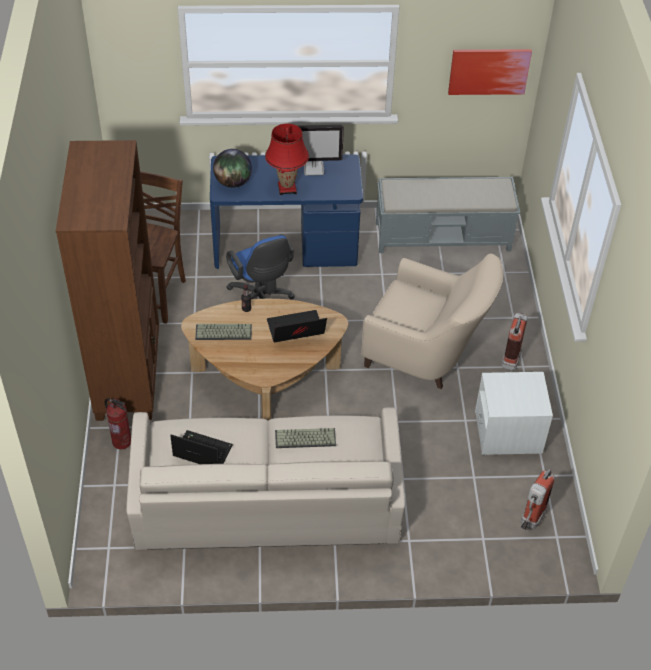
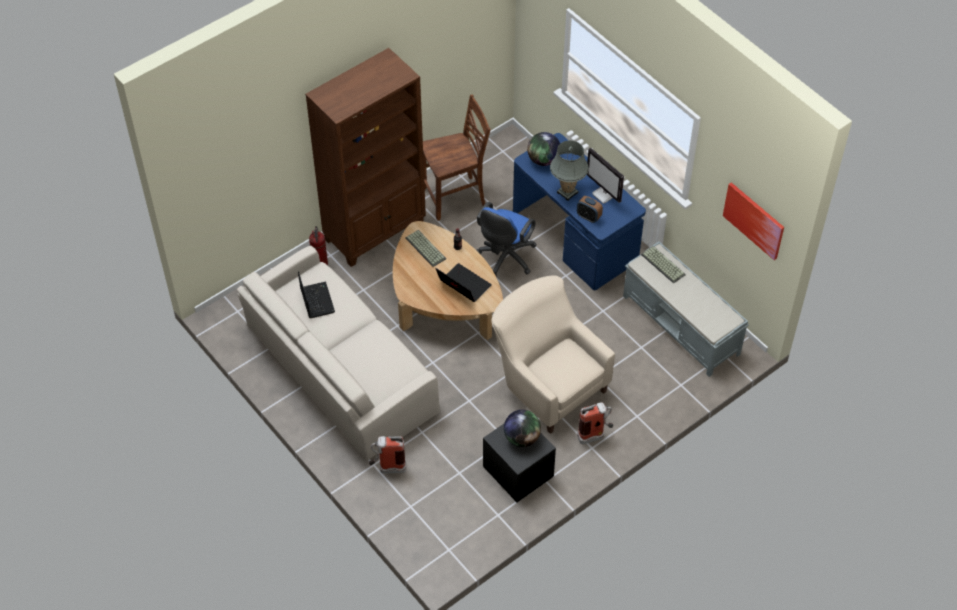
camera: 55 degrees right, 5 degrees up
(287, 188) = (567, 192): red table lamp -> grey table lamp
(304, 439) = (373, 347): keyboard -> keyboard (662, 265)
(329, 191) = (588, 217): none -> alarm clock
(427, 355) = (547, 383): beige armchair -> beige armchair turned 150 degrees clockwise
(508, 433) = (518, 472): white nightstand -> black nightstand
(513, 388) = (522, 438): none -> globe
(530, 521) = (448, 527): fire extinguisher -> fire extinguisher (387, 468)

